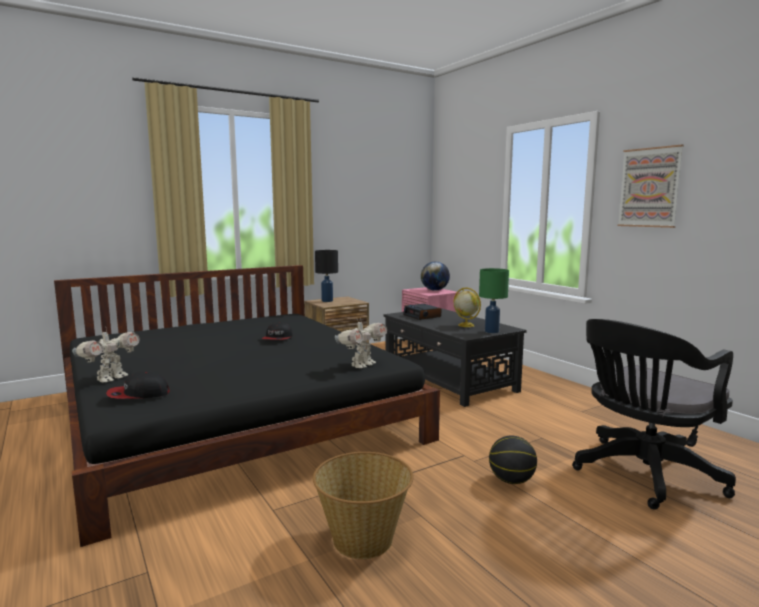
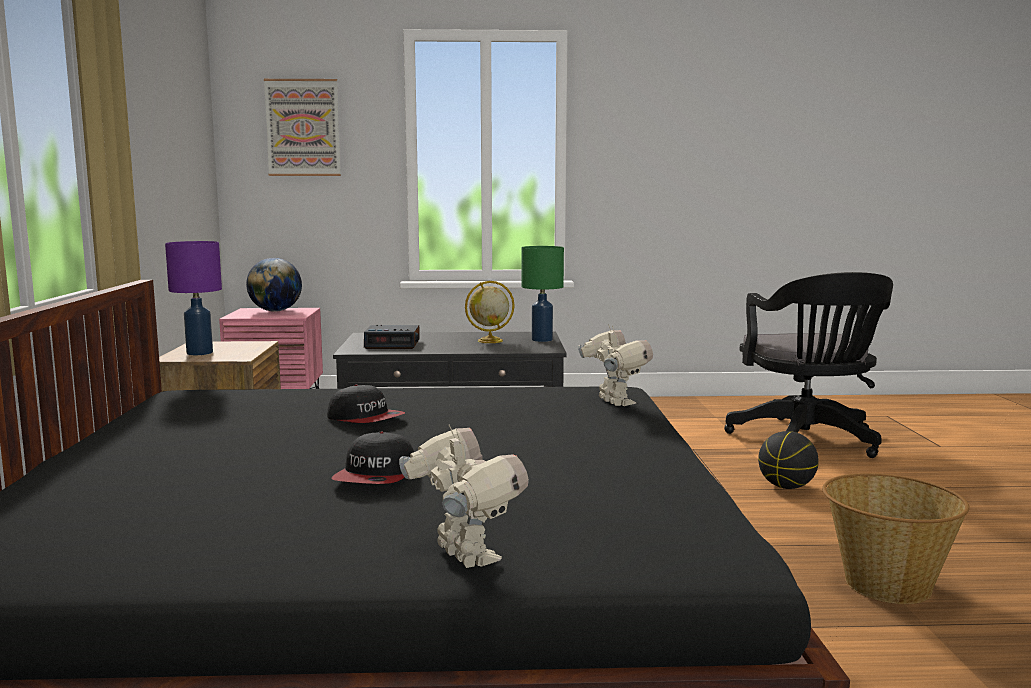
camera: 60 degrees left, 0 degrees up
(138, 394) = (633, 532): cap -> cap (376, 476)
(326, 301) = (199, 353): black table lamp -> purple table lamp
(649, 187) = (644, 135): picture -> picture (303, 128)

